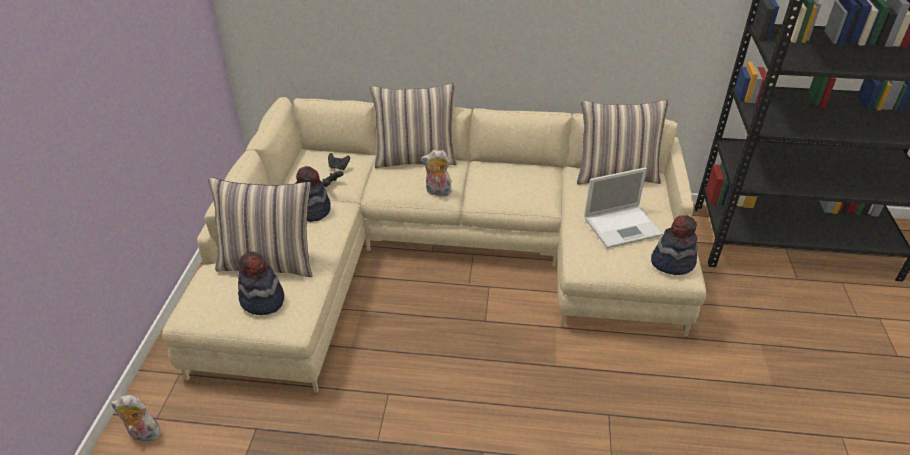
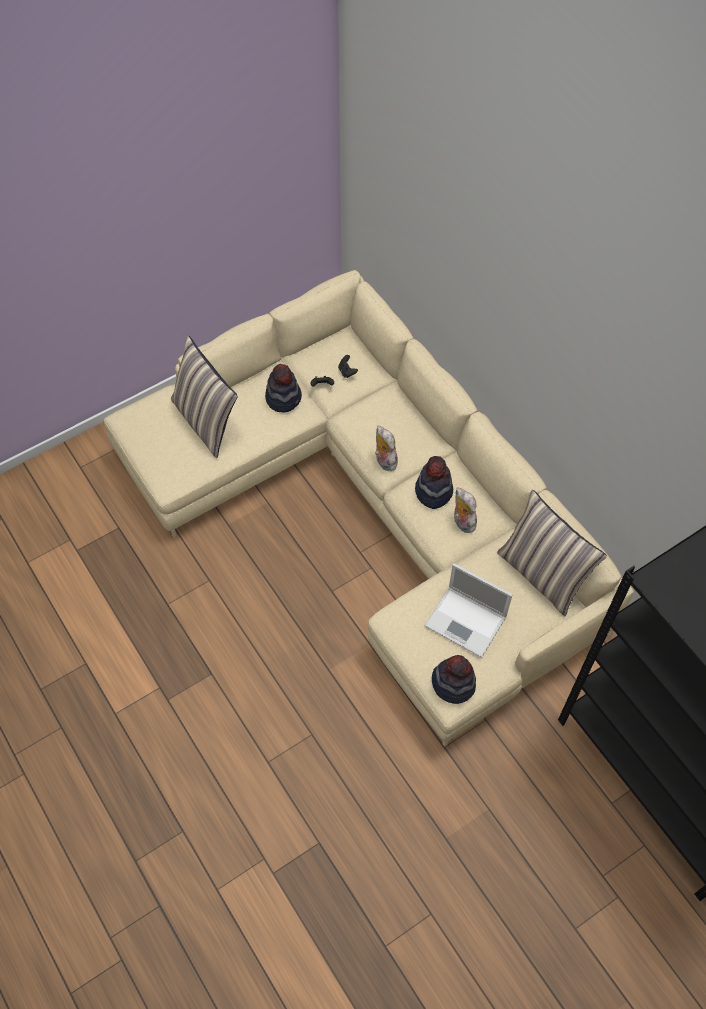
camera: 50 degrees right, 20 degrees up
(143, 435) = (64, 472): plush toy -> plush toy (462, 522)
(262, 300) = (170, 449): hat -> hat (433, 491)
(416, 158) = (414, 412): pillow -> none

